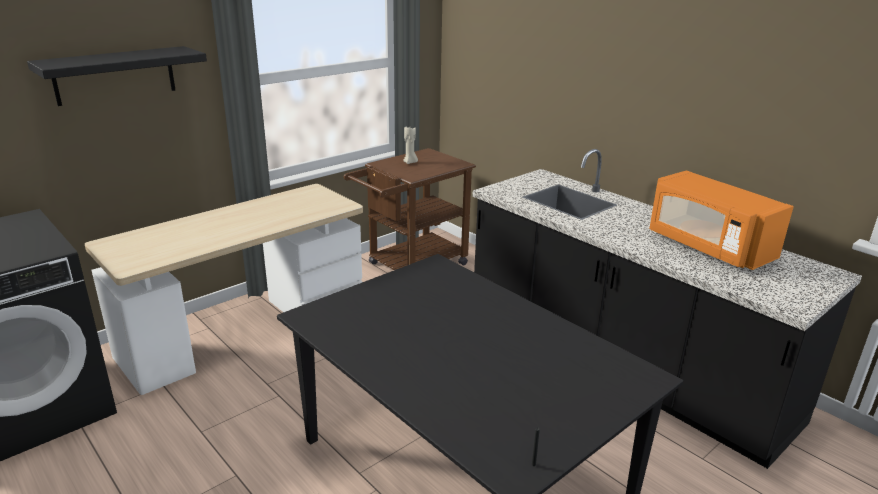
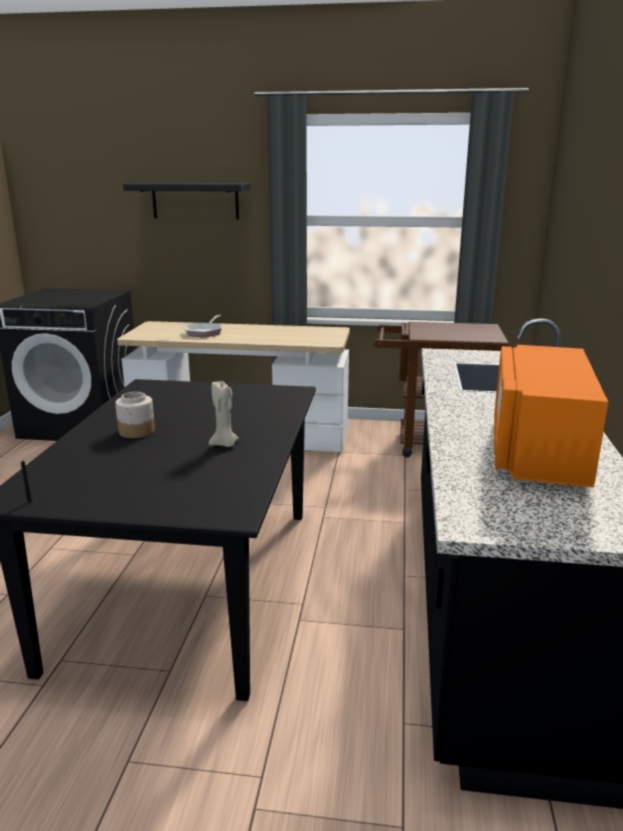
camera: 50 degrees right, 5 degrees down
(198, 234) = (204, 332): none -> frying pan
(410, 162) = (448, 328): beige candle -> beige candle (225, 444)
(431, 360) = (137, 431): none -> jar

